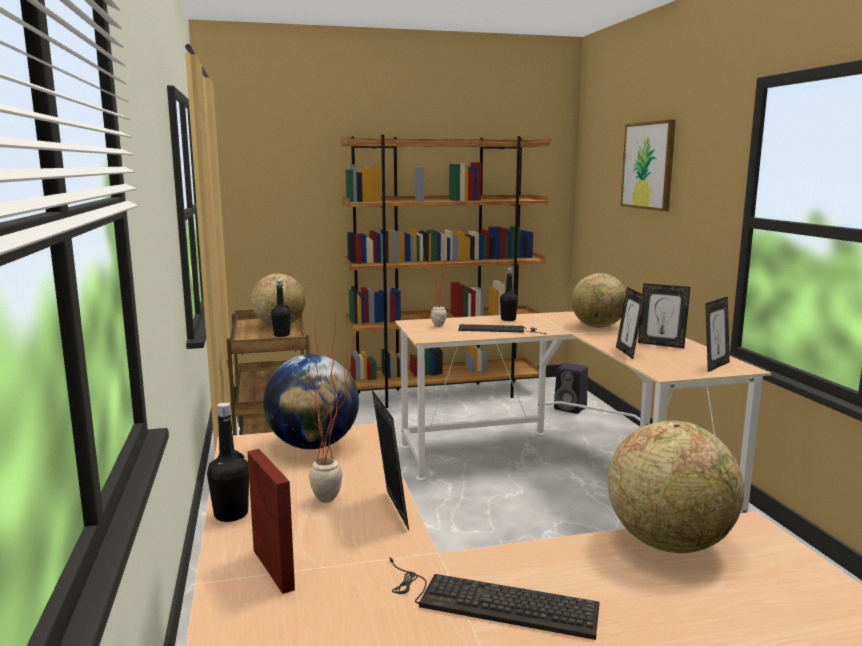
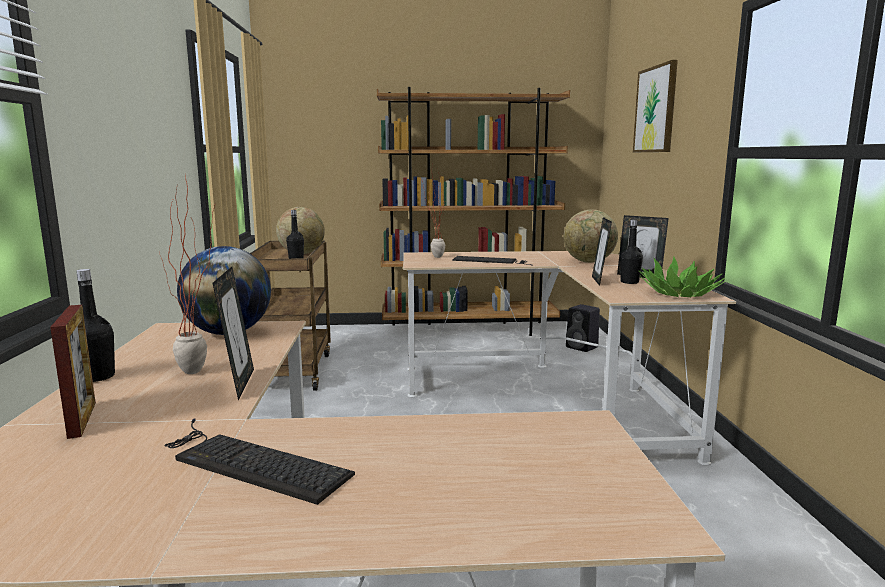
camera: 10 degrees right, 0 degrees up
(508, 319) = (507, 254): black bottle -> black bottle (629, 282)
(669, 542) = (486, 429): globe -> none
(714, 366) = (679, 294): picture frame -> potted plant

